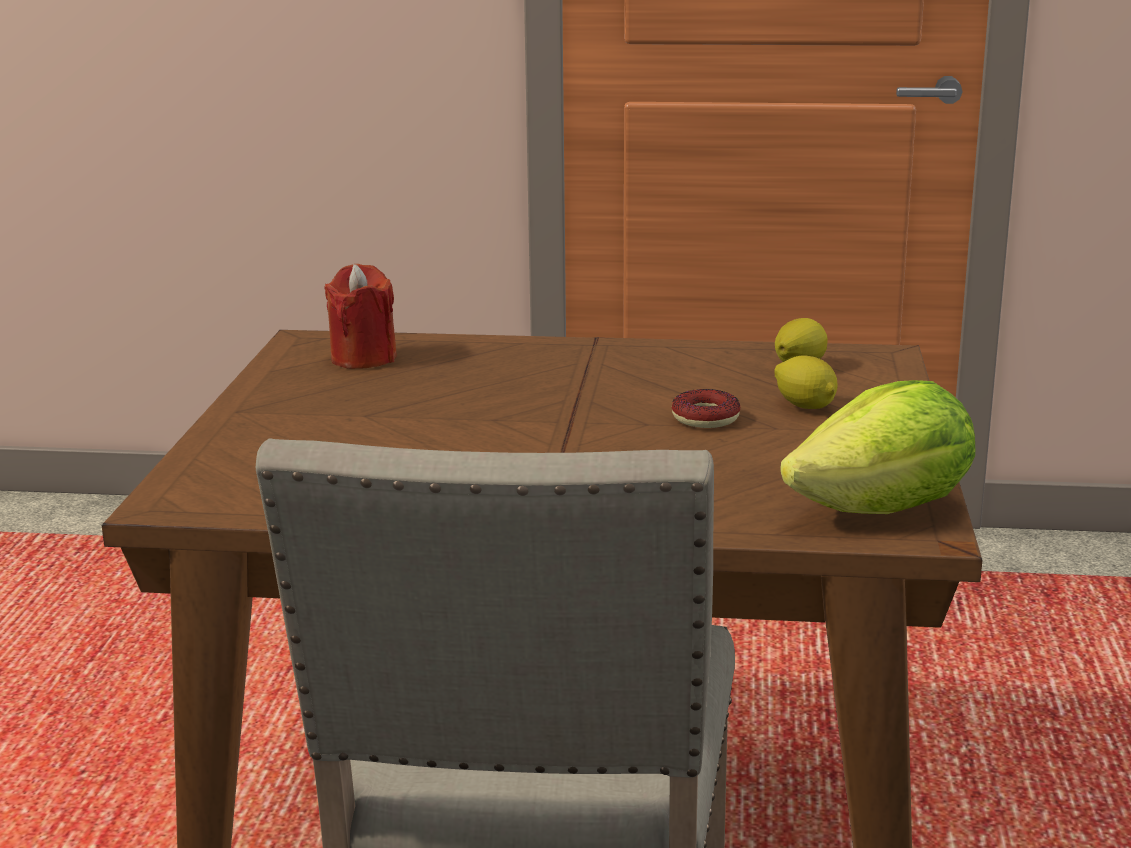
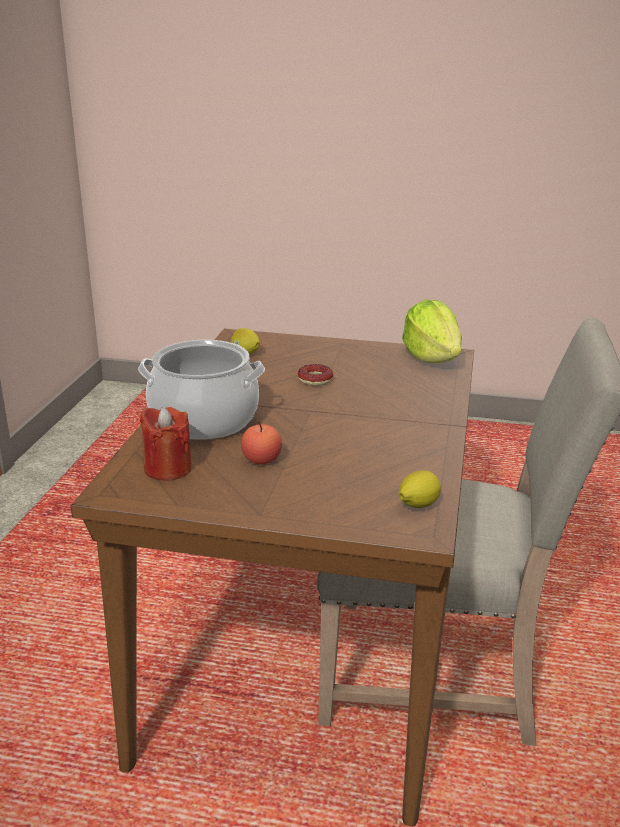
camera: 85 degrees left, 5 degrees up
(389, 402) = (261, 460): none -> apple
(519, 362) = (204, 419): none -> cooking pot
(805, 406) = (305, 358): lemon -> lemon (417, 505)

